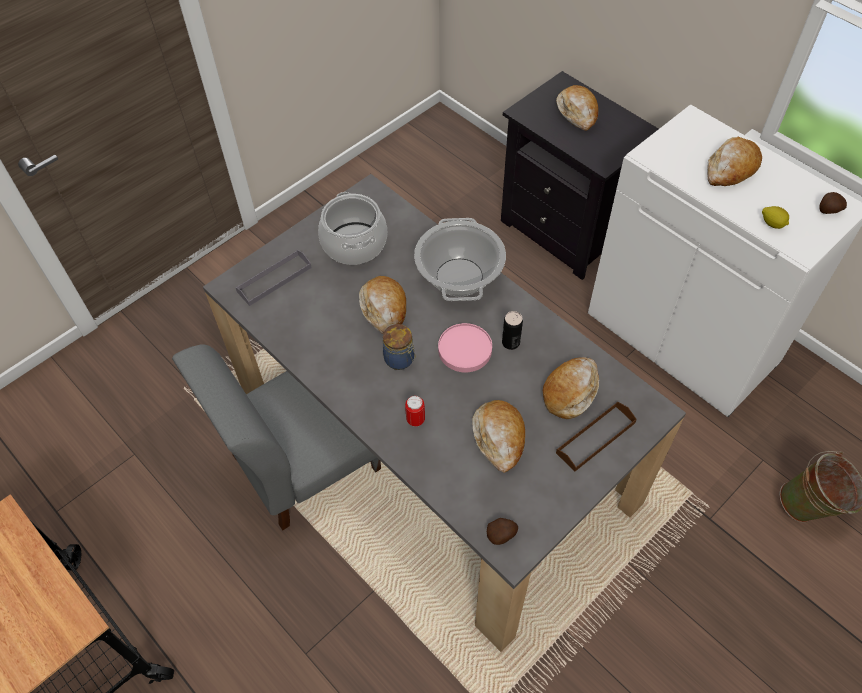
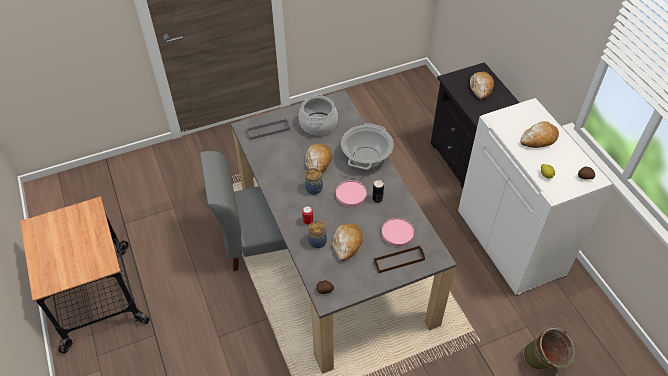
camera: 20 degrees right, 5 degrees down
(447, 450) = (317, 241): none -> jar
(570, 391) = (397, 233): bread -> pink plate

